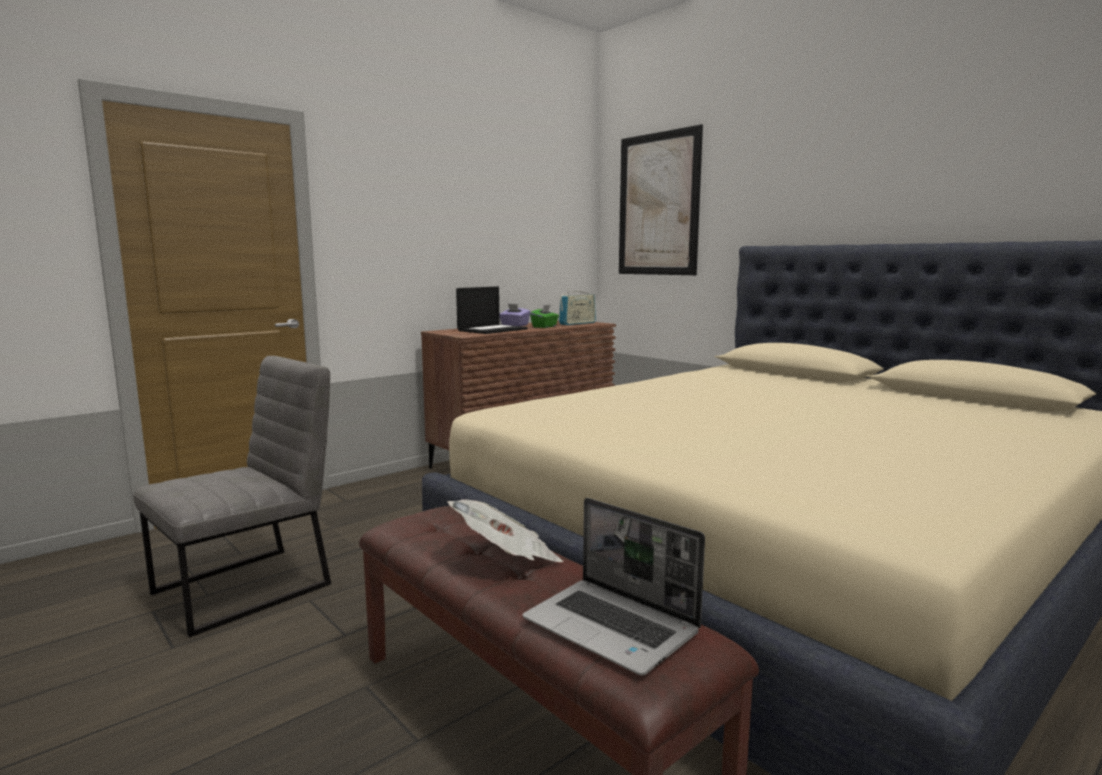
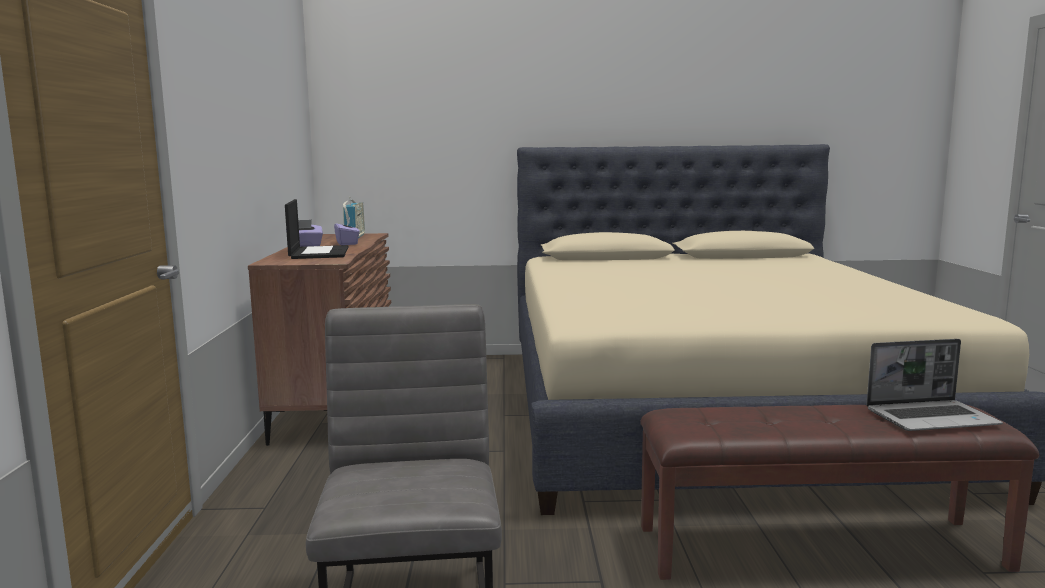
camera: 50 degrees left, 0 degrees up
(507, 558) = (798, 417): newspaper -> none
(544, 327) = (347, 243): green tissue box -> purple tissue box
(658, 204) = (402, 102): picture -> none

